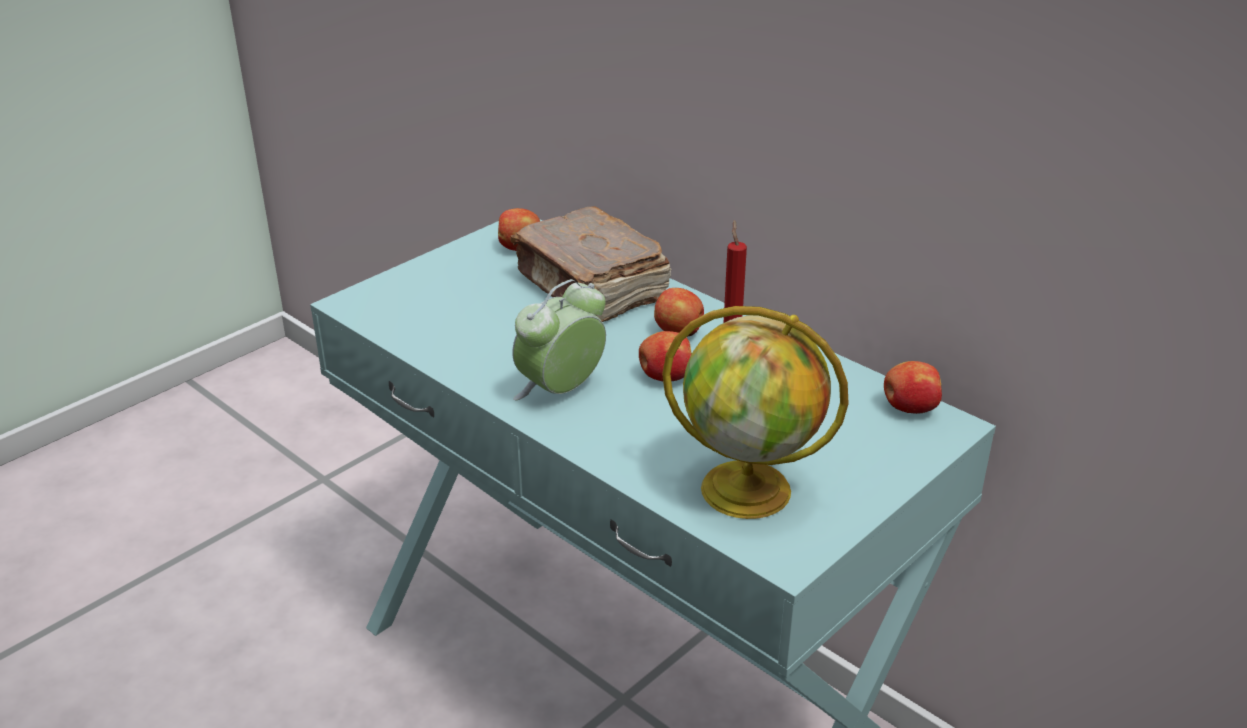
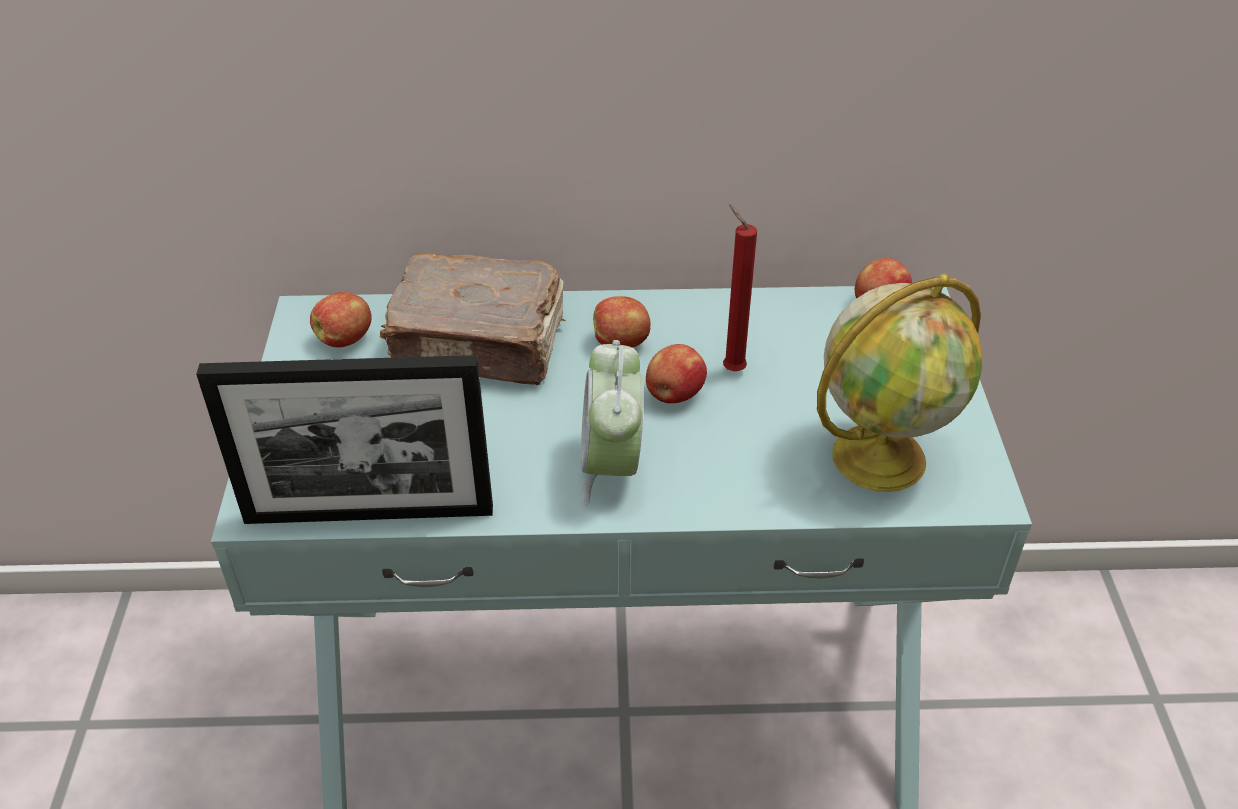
camera: 45 degrees left, 10 degrees up
(397, 336) = (369, 514): none -> picture frame

